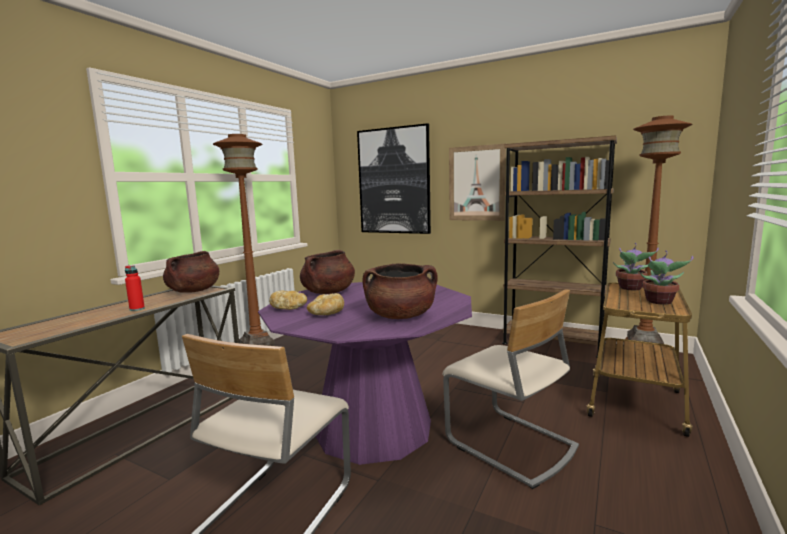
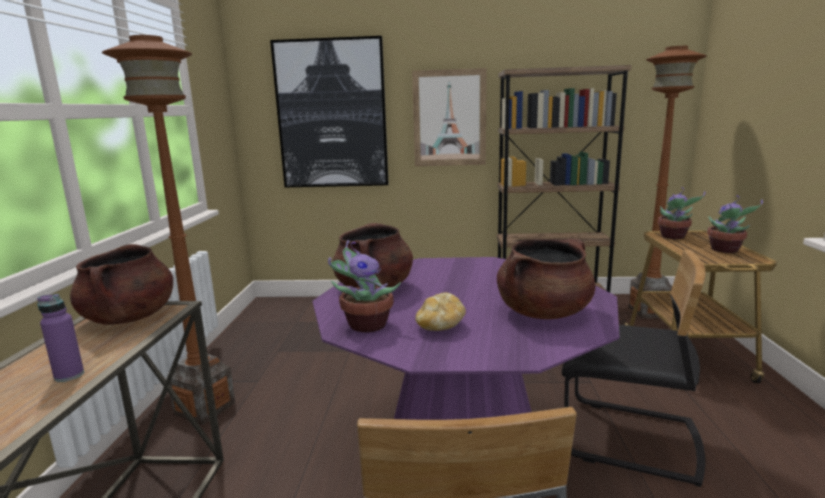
camera: 25 degrees left, 5 degrees up
(137, 309) = (69, 375): red bottle -> purple bottle
(289, 308) = (365, 325): bread -> potted plant
(510, 445) = (629, 440): beige chair -> black chair

